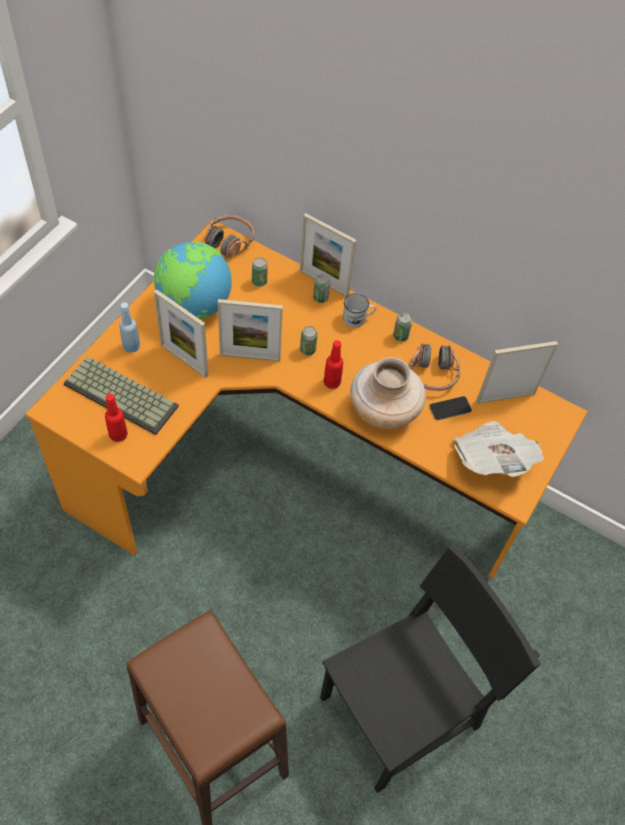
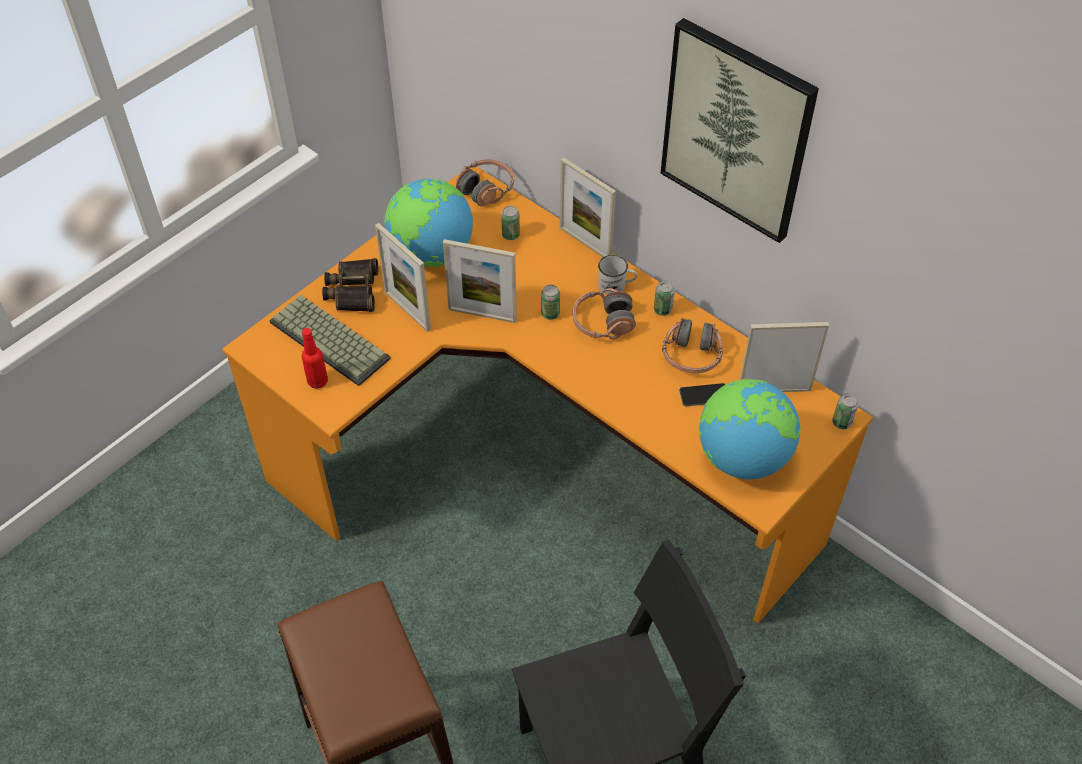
camera: 15 degrees right, 5 degrees down
(131, 346) = (352, 290): blue bottle -> binoculars
(320, 298) = (577, 259): can -> can (842, 422)
(332, 382) = (570, 352): red bottle -> none
(353, 353) = (603, 322): none -> headphones
(384, 410) = (624, 389): beige vase -> none
(476, 186) = (737, 130): none -> picture
(492, 459) = (742, 457): newspaper -> globe

